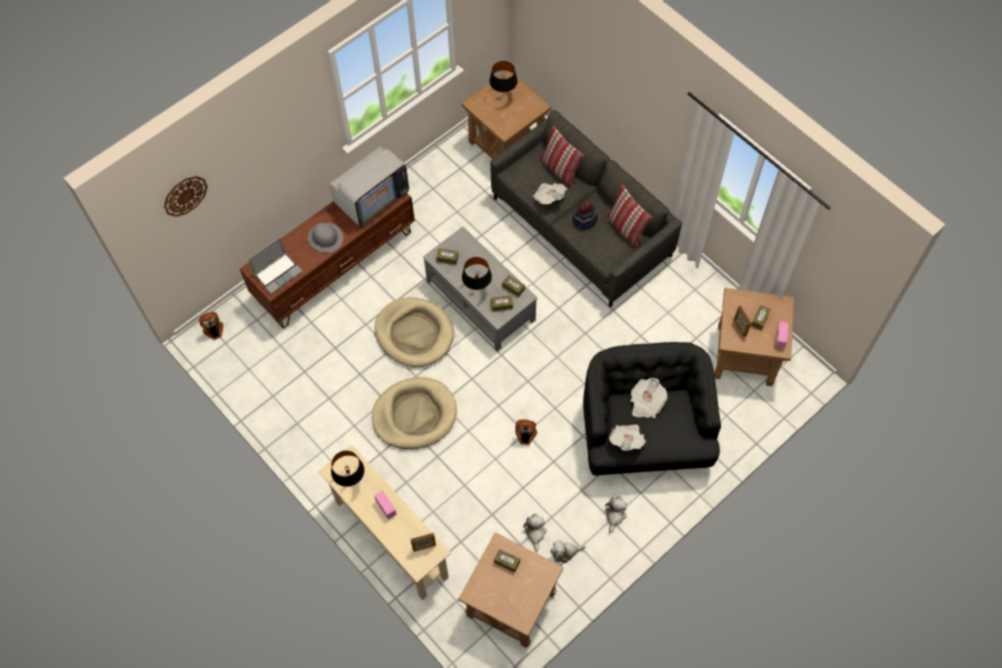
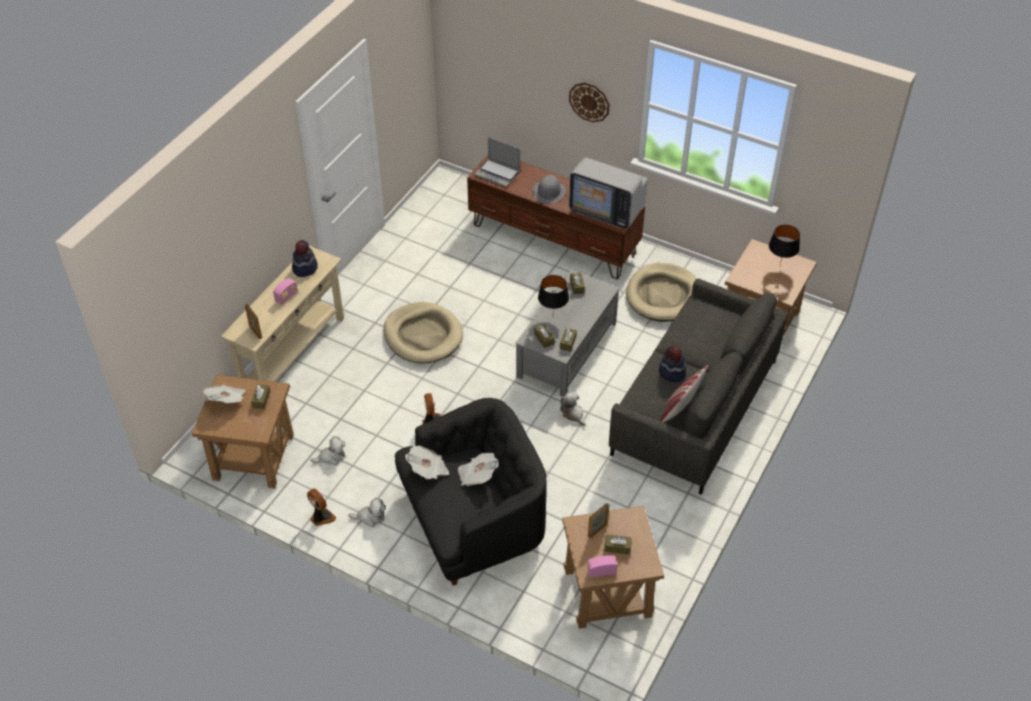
camera: 70 degrees right, 15 degrees down
(185, 195) = (487, 38): wall clock -> wall clock (589, 102)
(214, 332) = (451, 185): fan -> fan (321, 517)
(351, 481) = (304, 268): black table lamp -> hat
(414, 333) = (508, 312): beige dog bed -> beige dog bed (663, 295)
(549, 197) = (684, 338): newspaper -> newspaper (227, 400)
(559, 169) = (723, 338): pillow -> none
(565, 552) = (318, 486): plush toy -> plush toy (573, 414)

